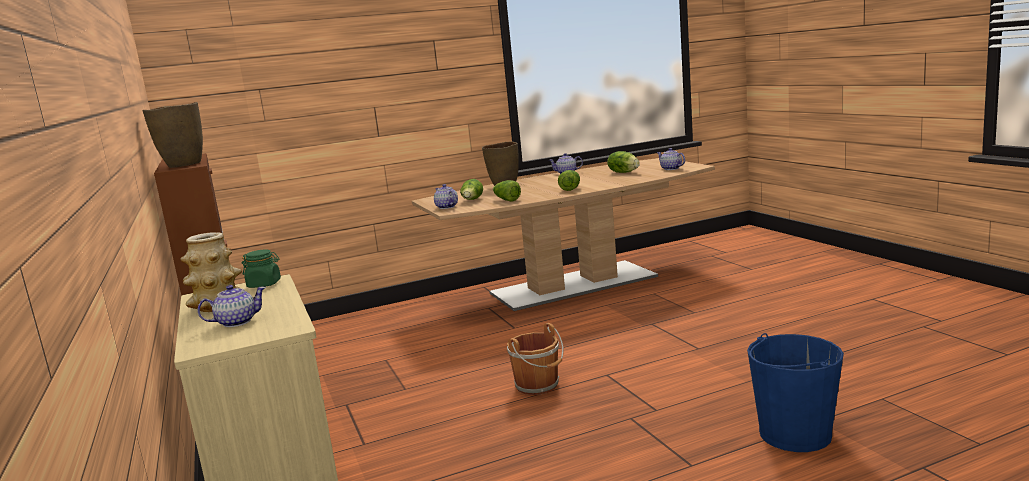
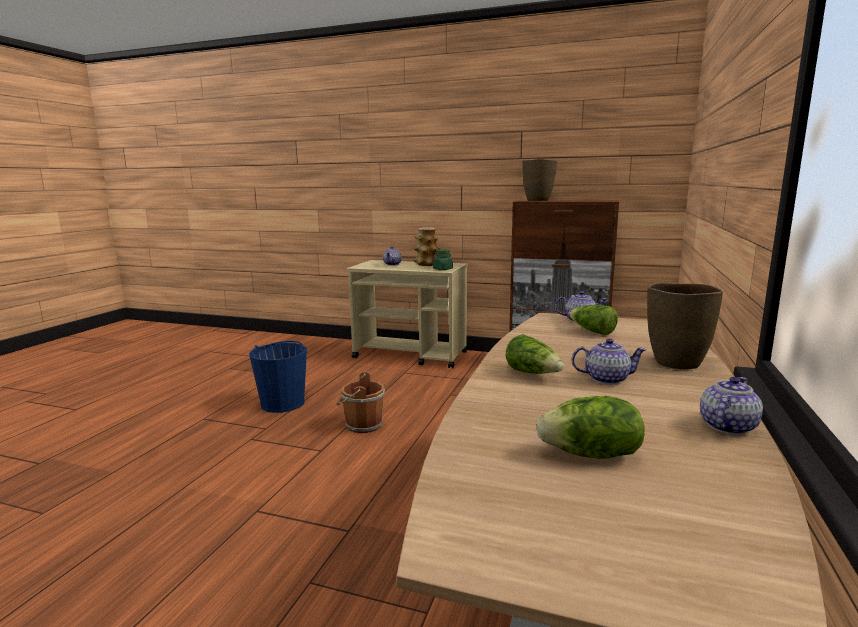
camera: 130 degrees right, 0 degrees up
(506, 200) = (547, 338): lettuce -> none
(671, 169) = (506, 507): teapot -> teapot (606, 379)
(794, 434) = (134, 455): blue bucket -> blue bucket (283, 403)

